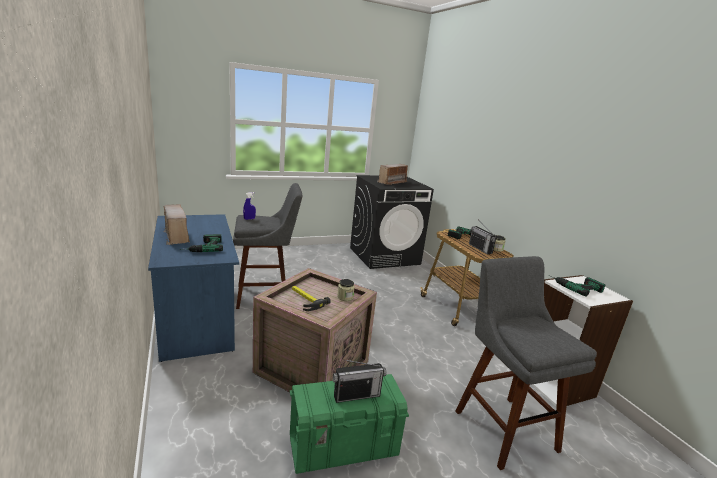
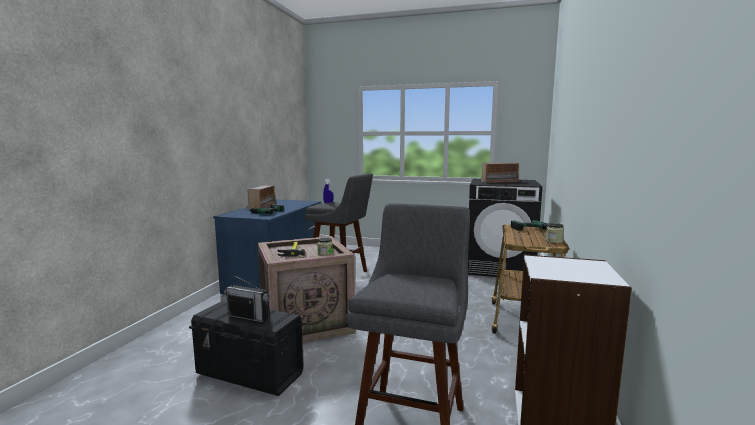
camera: 40 degrees right, 10 degrees down
(343, 446) = (250, 374): green storage box -> black storage box
(480, 249) = (531, 239): radio -> none
(574, 285) = (558, 263): power drill -> none

